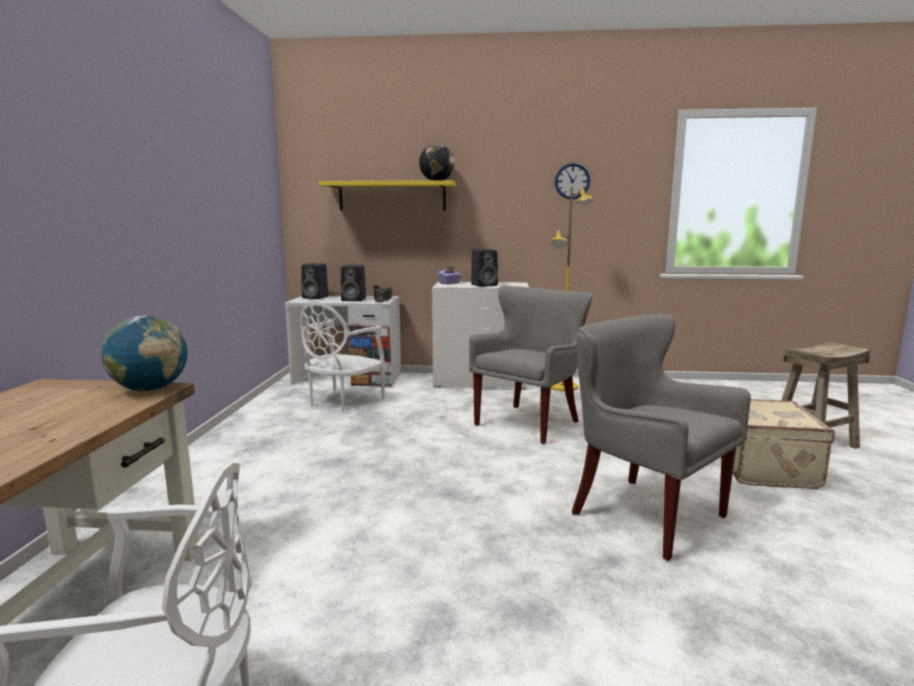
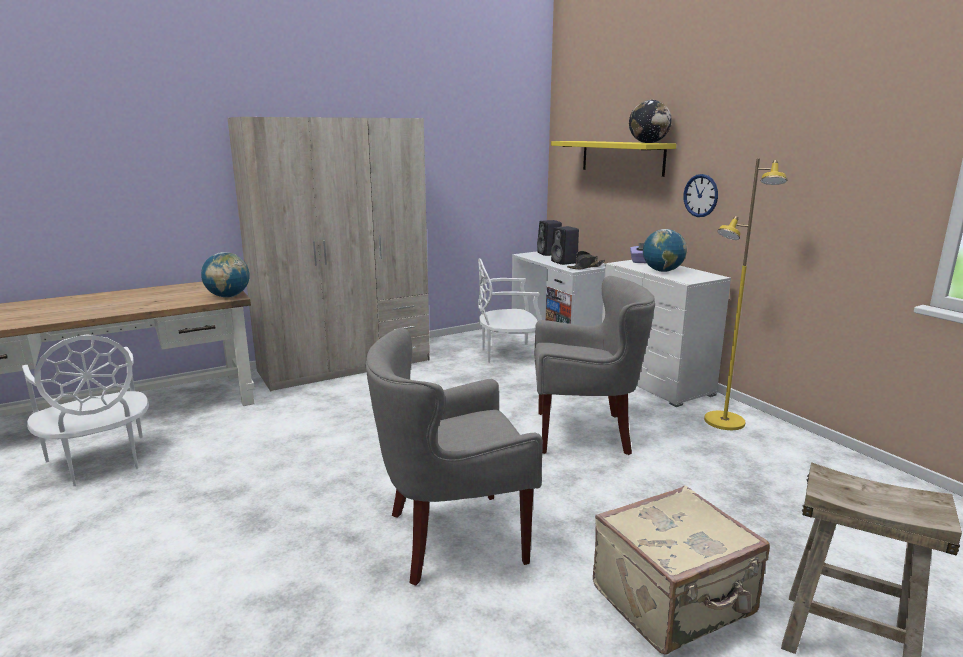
camera: 55 degrees right, 5 degrees up
(205, 469) = (345, 365): none -> beige wardrobe
(485, 285) = (662, 271): black speaker -> globe
(572, 181) = (804, 146): wall clock -> wall clock (700, 195)
(644, 513) = (451, 537): grey armchair -> grey armchair turned 120 degrees counterclockwise

